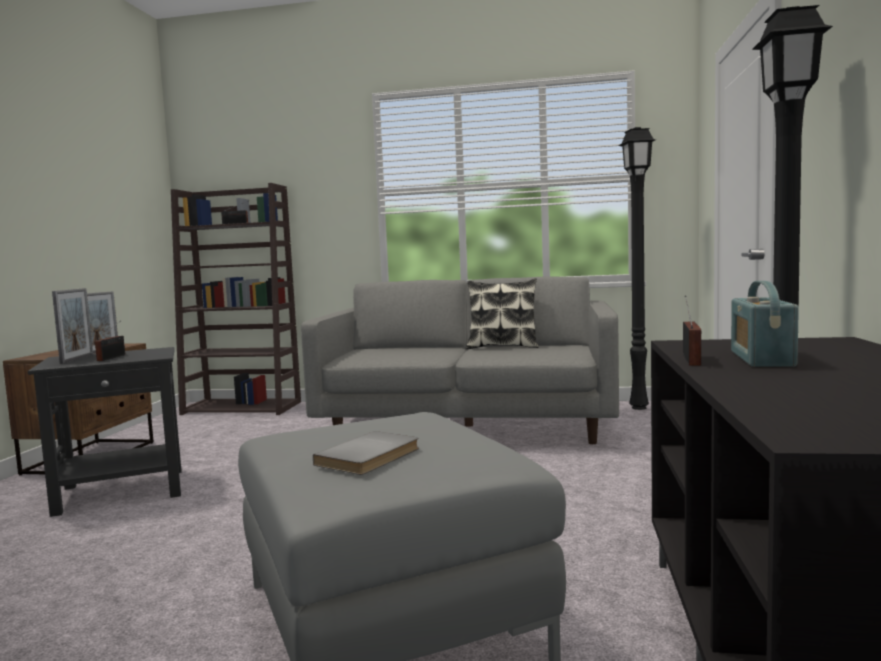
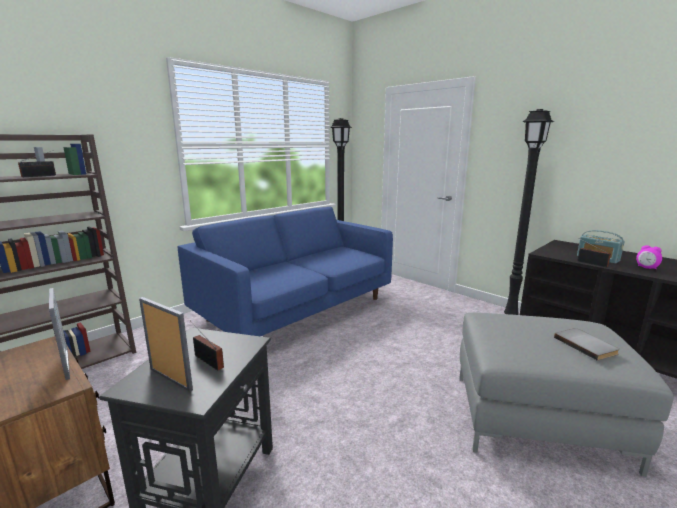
camera: 55 degrees left, 10 degrees up
(469, 425) = (296, 309): grey sofa -> blue sofa
(502, 346) = (310, 256): pillow -> none
(791, 379) = (646, 268): none -> alarm clock

